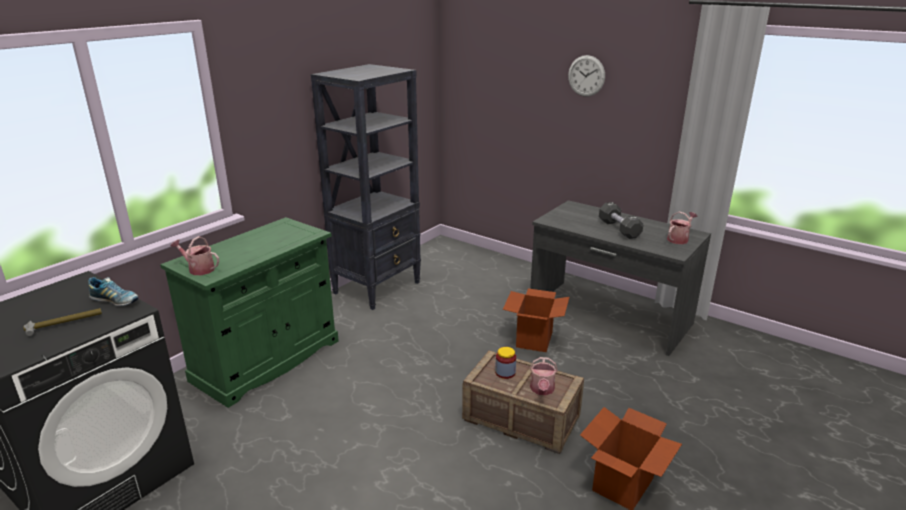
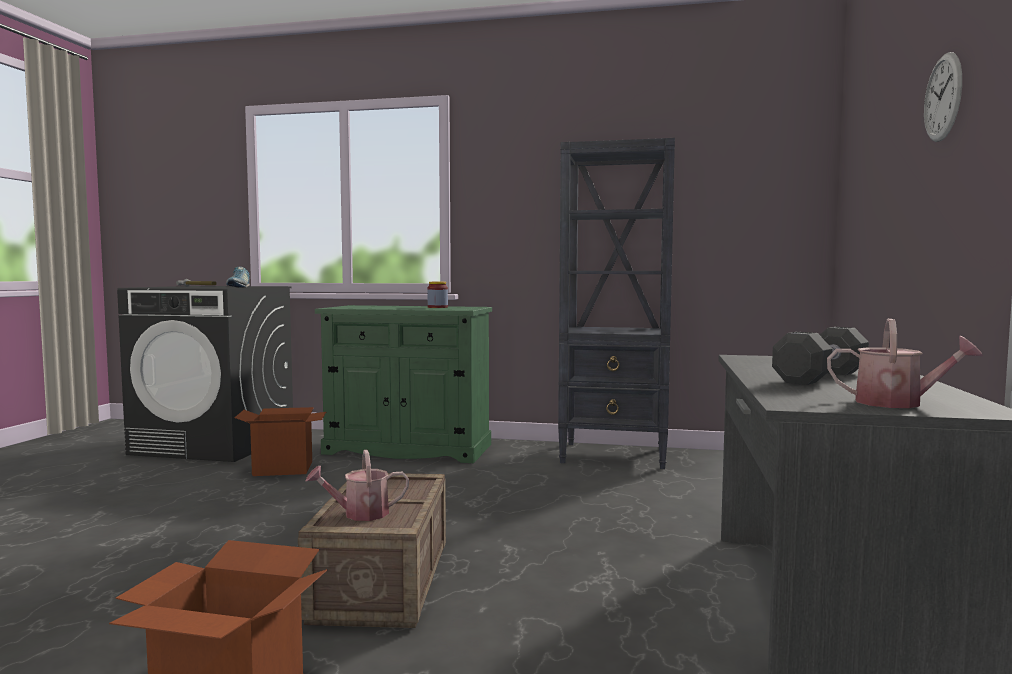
camera: 65 degrees right, 20 degrees down
(198, 269) = (346, 307): watering can -> none
(505, 372) = (393, 489): jar -> jar (437, 307)
(534, 339) = (623, 558): cardboard box -> cardboard box (283, 469)

